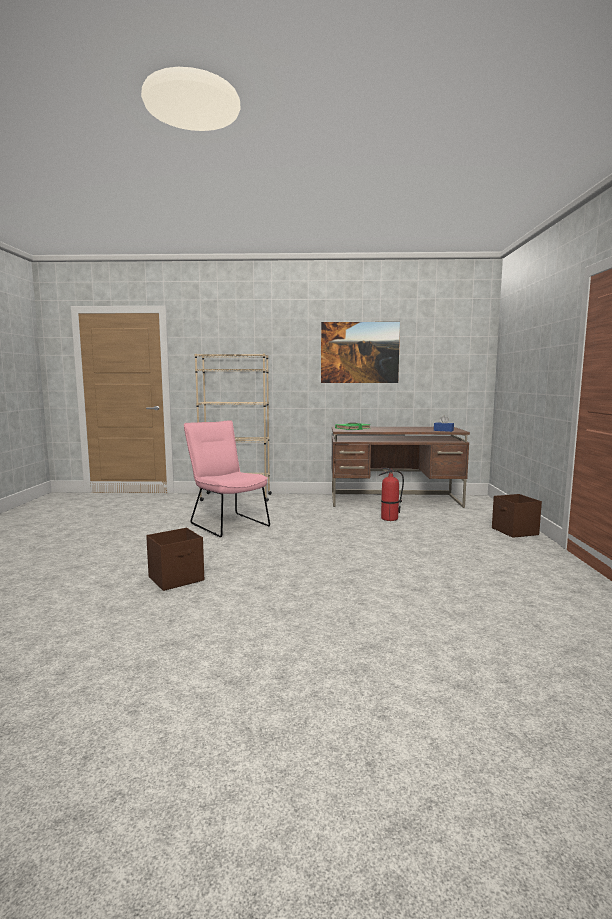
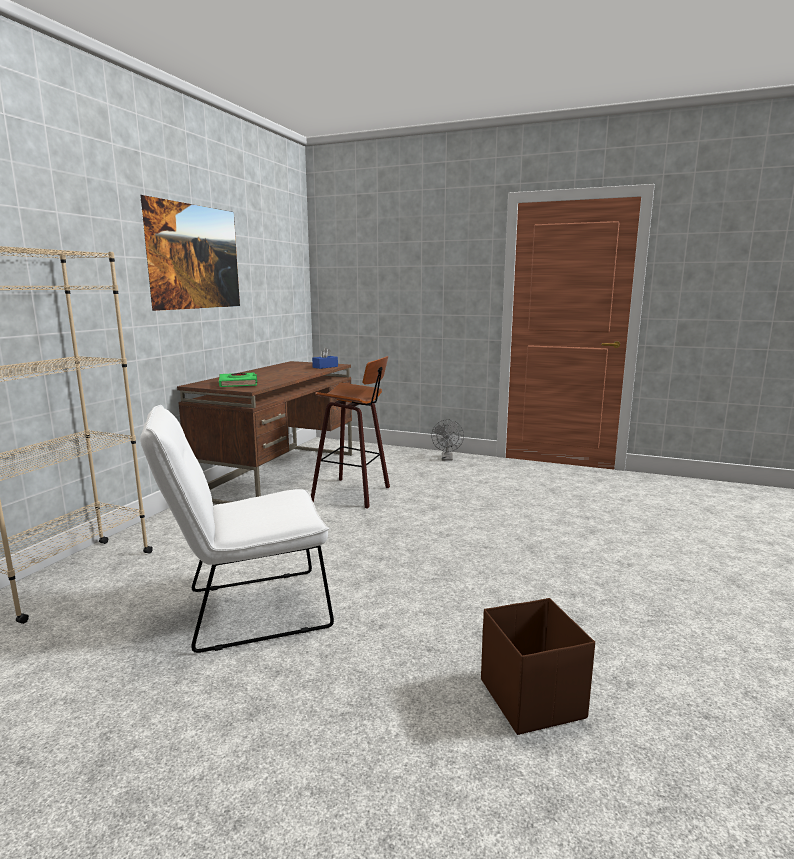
camera: 70 degrees left, 5 degrees up
(226, 523) = (246, 610): pink chair -> white chair
(389, 519) = (354, 493): fire extinguisher -> stool
(515, 531) = (447, 459): brown storage box -> grey fan

